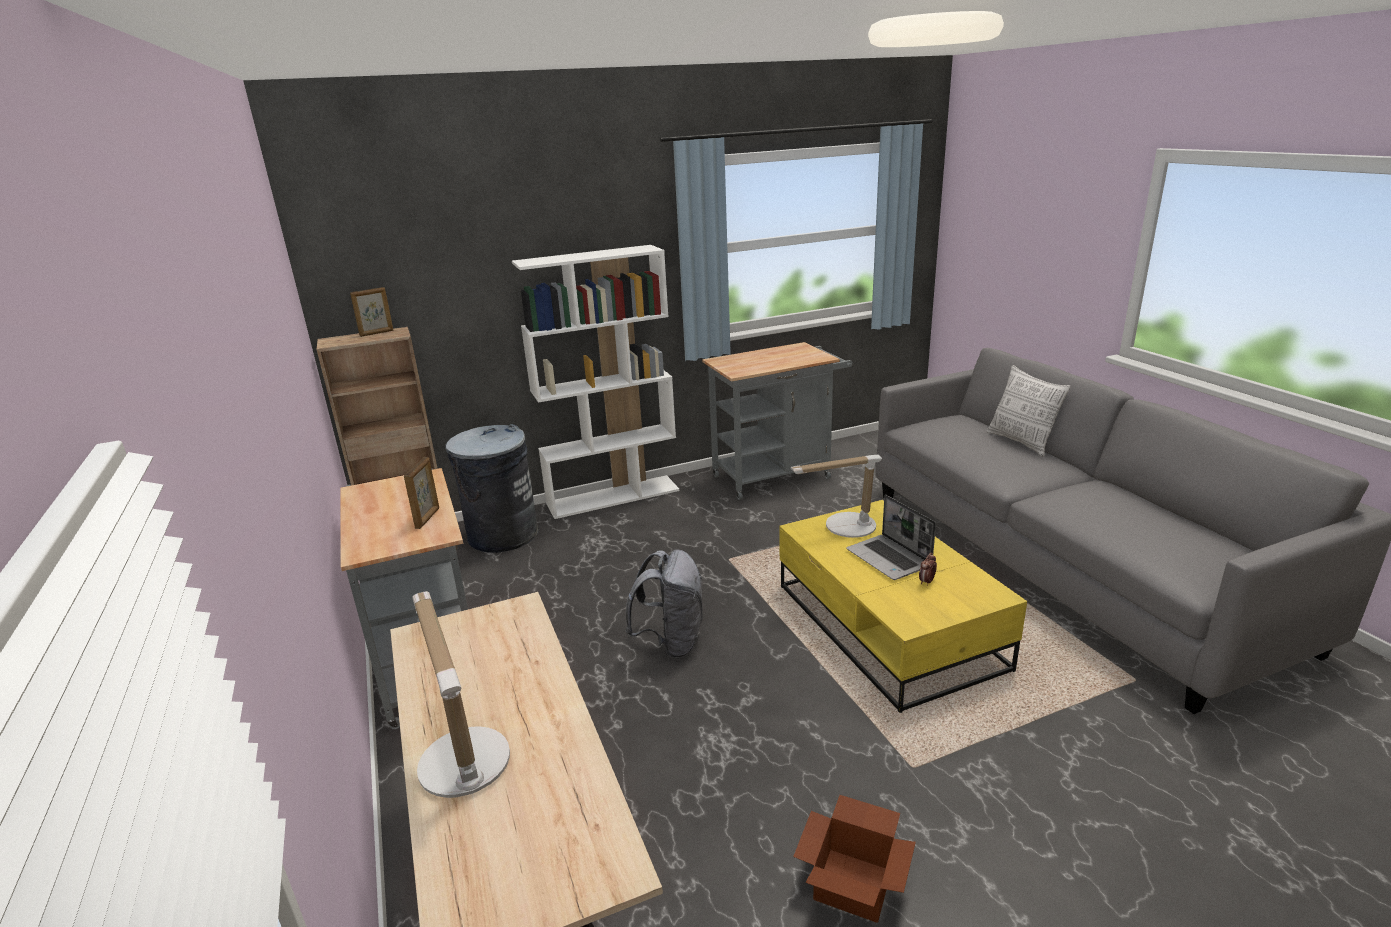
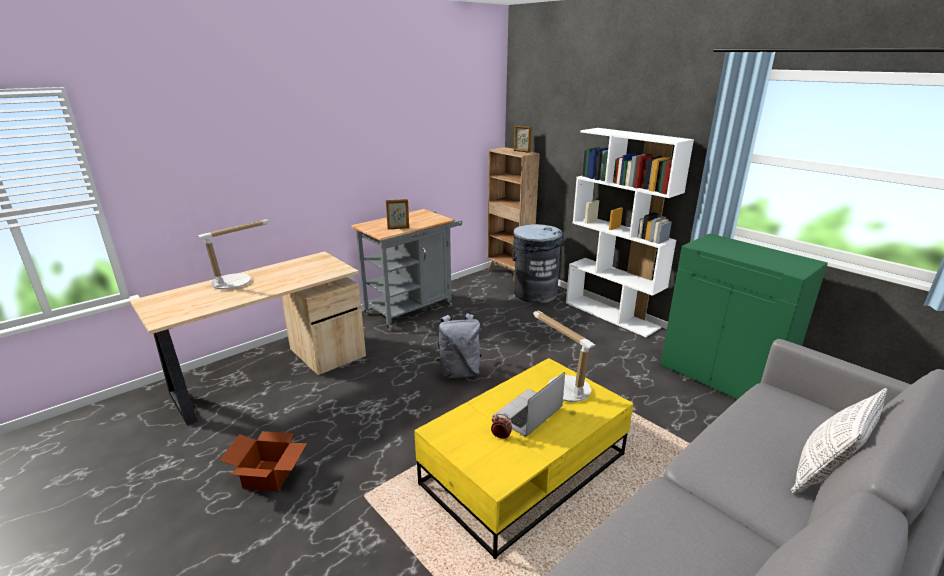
camera: 70 degrees right, 0 degrees up
(778, 475) = (722, 377): grey cart -> green cabinet

